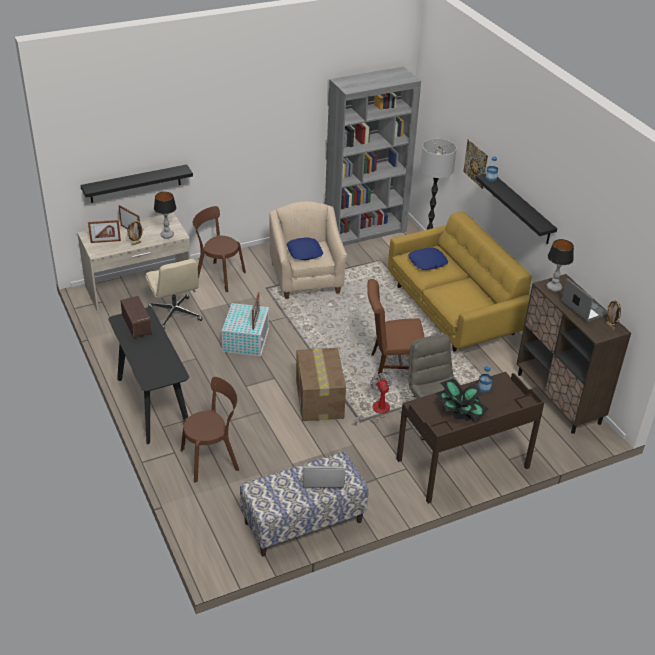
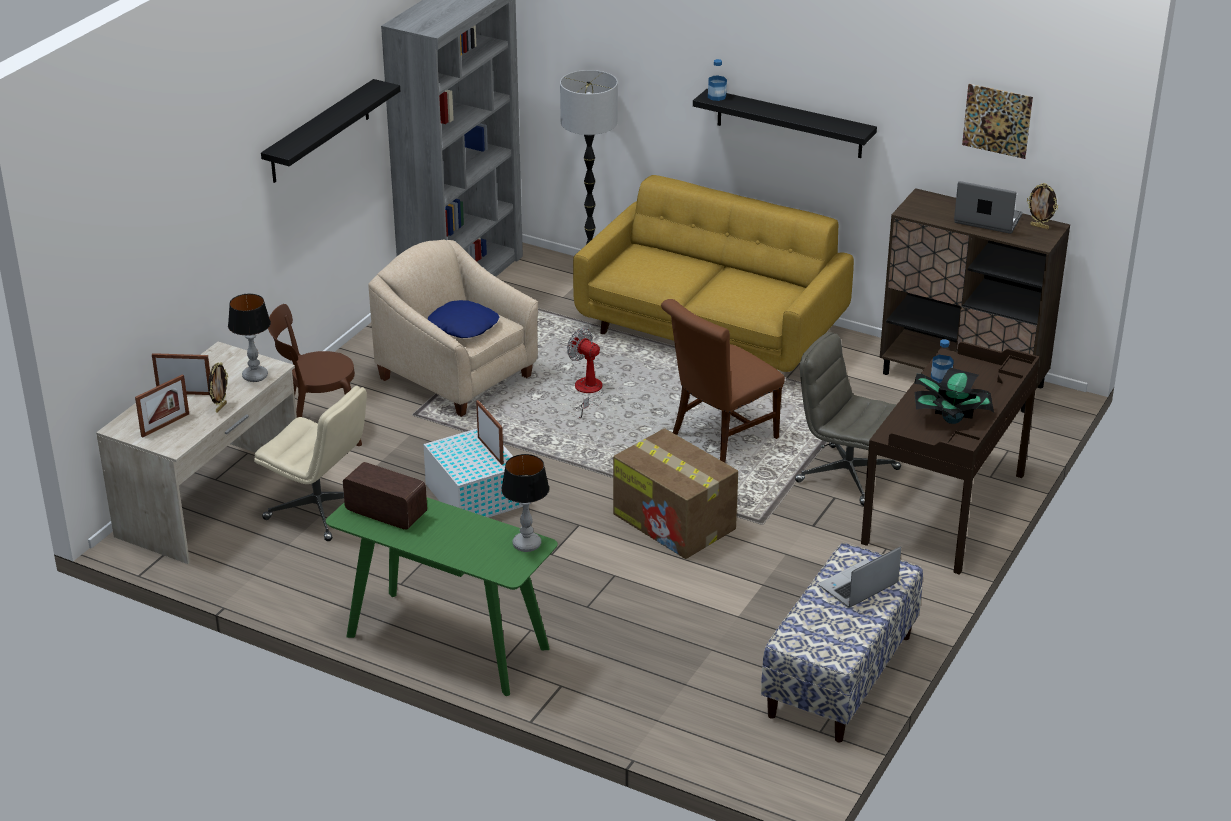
camera: 35 degrees left, 5 degrees down
(135, 184) = (162, 306): black shelf -> black shelf (320, 132)
(152, 404) = (446, 642): black console table -> green console table
(212, 459) = (625, 666): brown chair -> none
(376, 411) = (766, 500): fan -> fan (587, 392)
(427, 262) = (651, 269): blue pillow -> none
(475, 163) = (663, 87): picture -> picture (997, 121)
(554, 288) = (923, 209): table lamp -> table lamp (527, 544)

